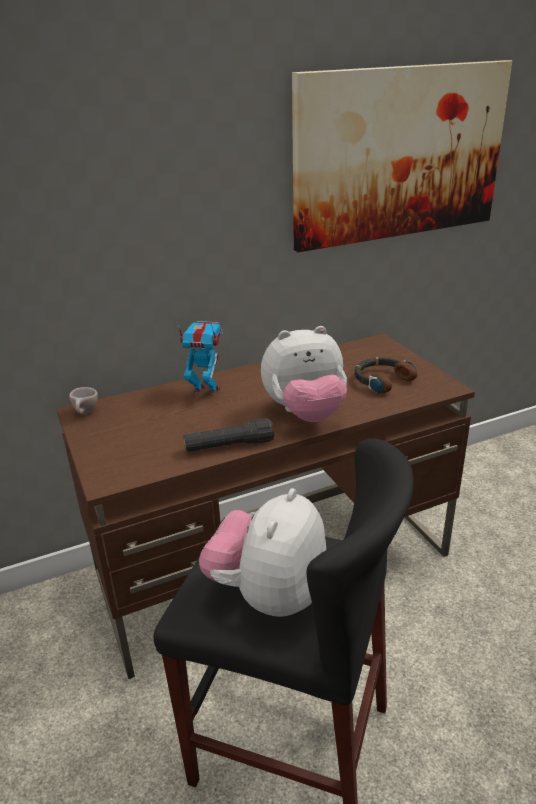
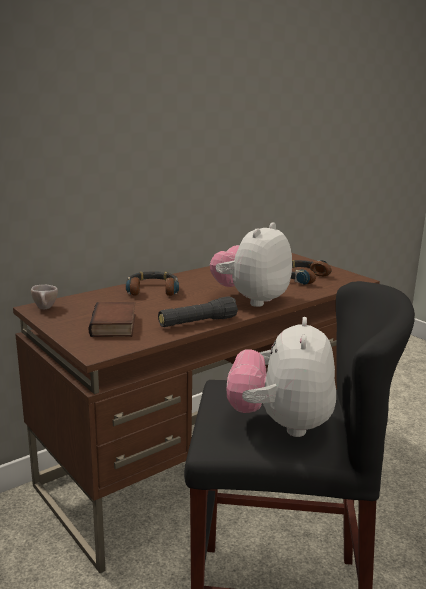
camera: 15 degrees left, 10 degrees down
(142, 444) = (115, 326): none -> book
(206, 391) = (153, 290): toy robot -> headphones
(305, 414) = (251, 299): plush toy -> plush toy turned 150 degrees clockwise
(400, 154) = (295, 98): picture -> none

